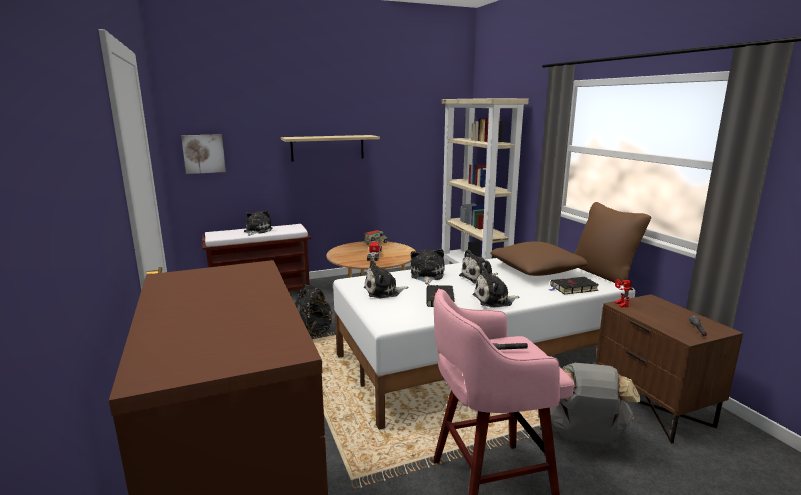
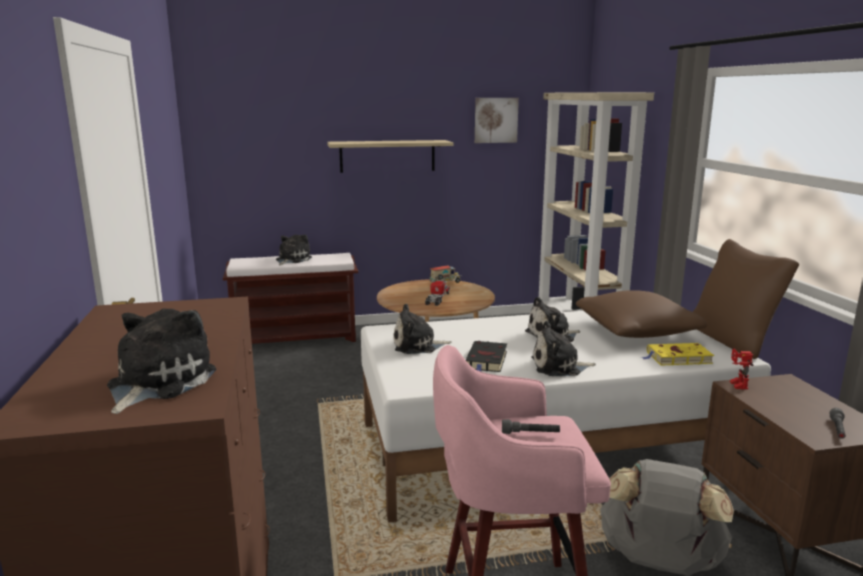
camera: 10 degrees right, 0 degrees up
(204, 153) = (232, 161): picture -> picture (495, 120)
(314, 331) = (345, 392): black backpack -> none
(426, 275) = (482, 328): plush toy -> plush toy (157, 382)
(572, 288) = (677, 358): black book -> yellow book

